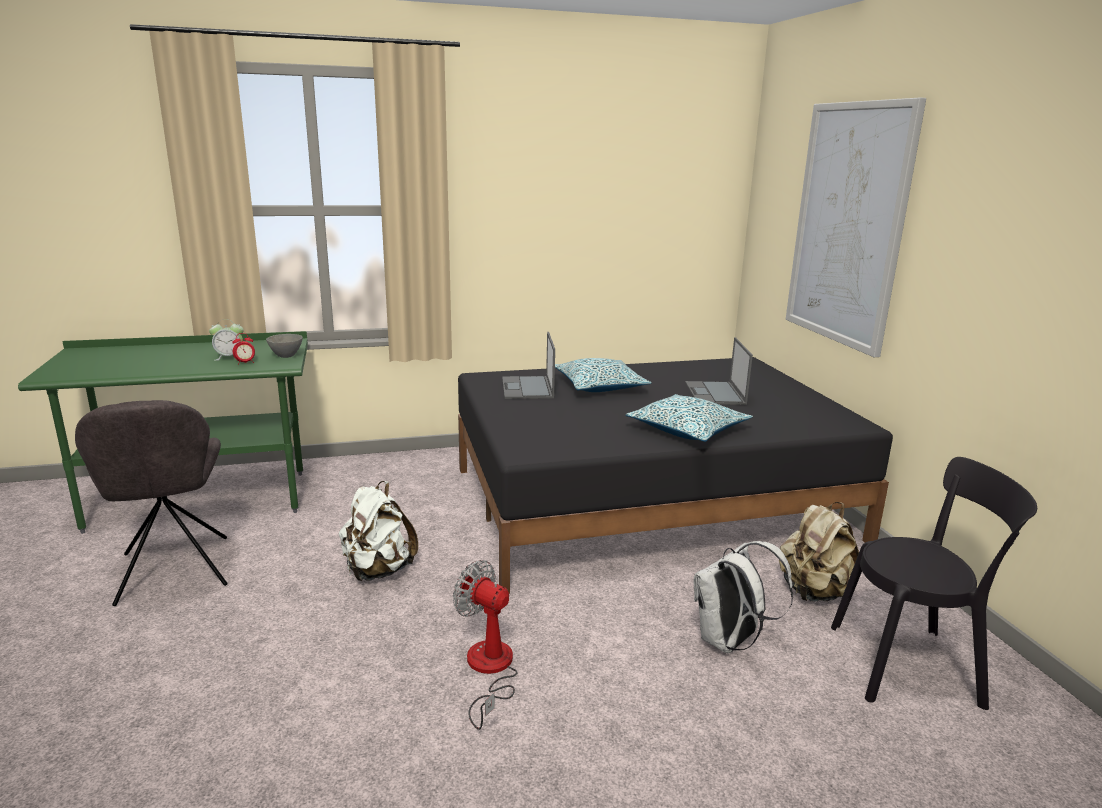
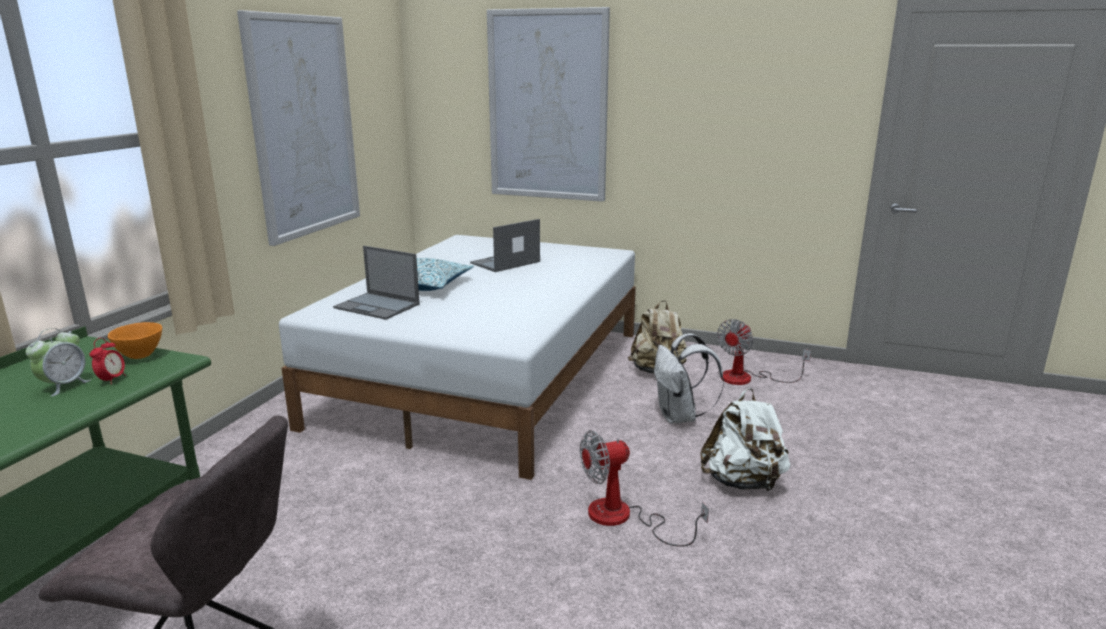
camera: 55 degrees left, 0 degrees up
(286, 356) = (140, 356): grey bowl -> orange bowl
(377, 571) = (413, 531): white backpack -> white backpack (743, 482)
(579, 217) = (304, 127): none -> picture
(648, 504) = (487, 376): black bed -> white bed
(688, 430) = (554, 287): pillow -> none
(715, 394) = (504, 263): laptop -> laptop turned 105 degrees clockwise
(912, 665) = (747, 378): black chair -> fan

